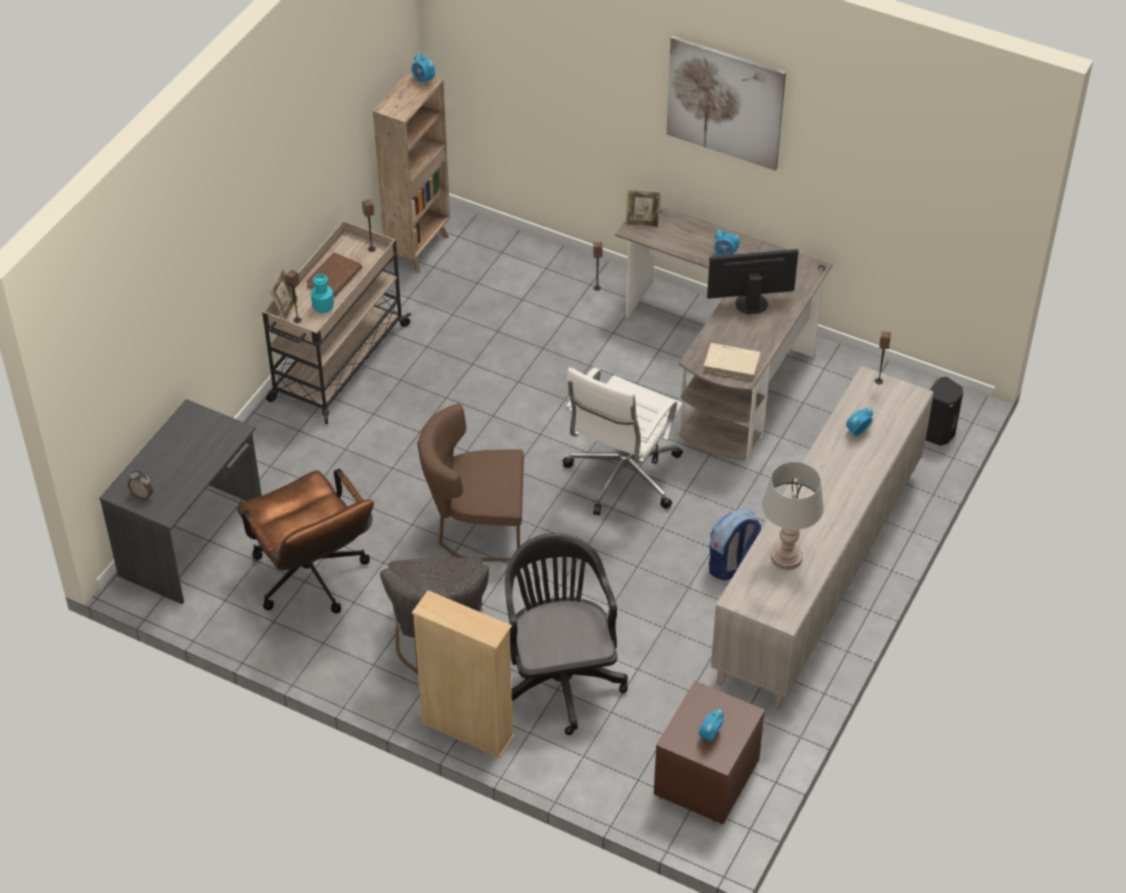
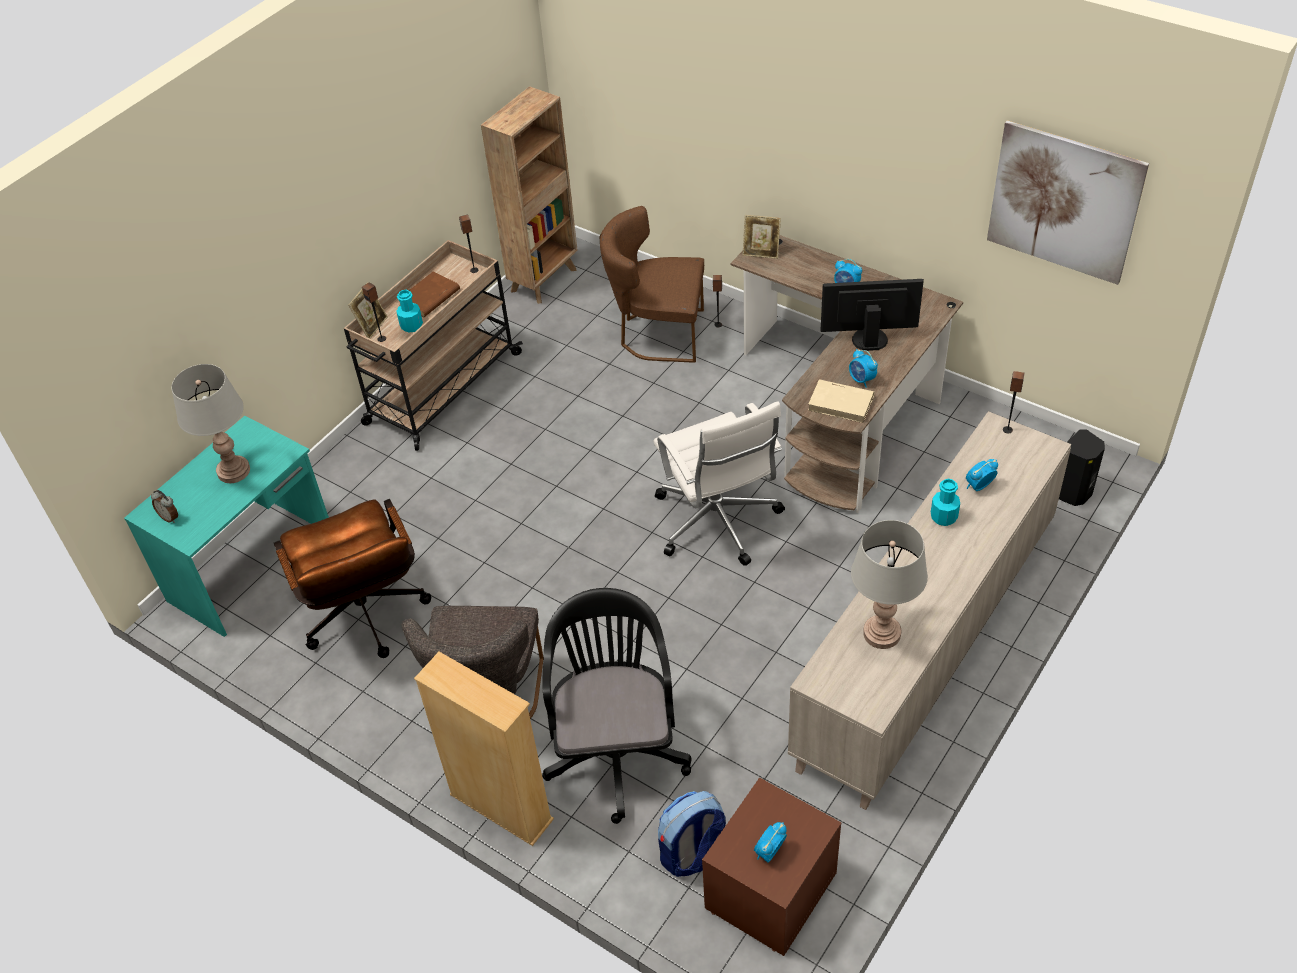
camera: 10 degrees right, 0 degrees up
(190, 451) = (234, 471): none -> grey table lamp
(193, 540) = (253, 566): grey desk -> turquoise desk
(423, 80) = (539, 97): alarm clock -> alarm clock (861, 380)
(476, 528) = (551, 571): brown chair -> brown chair (657, 334)
(621, 477) = (717, 522): white office chair -> white office chair turned 60 degrees counterclockwise
(725, 102) = (850, 114): picture -> picture (1064, 202)
(732, 565) = (828, 629): backpack -> backpack (692, 853)
(829, 459) = (943, 517): none -> turquoise bottle

